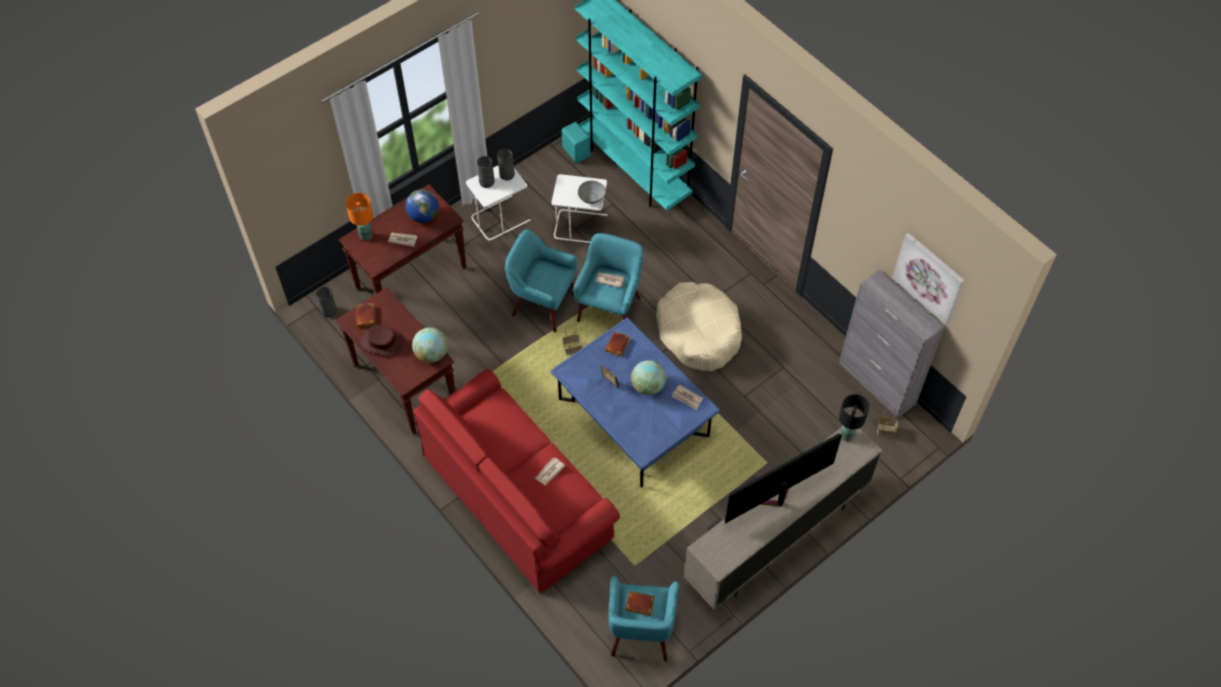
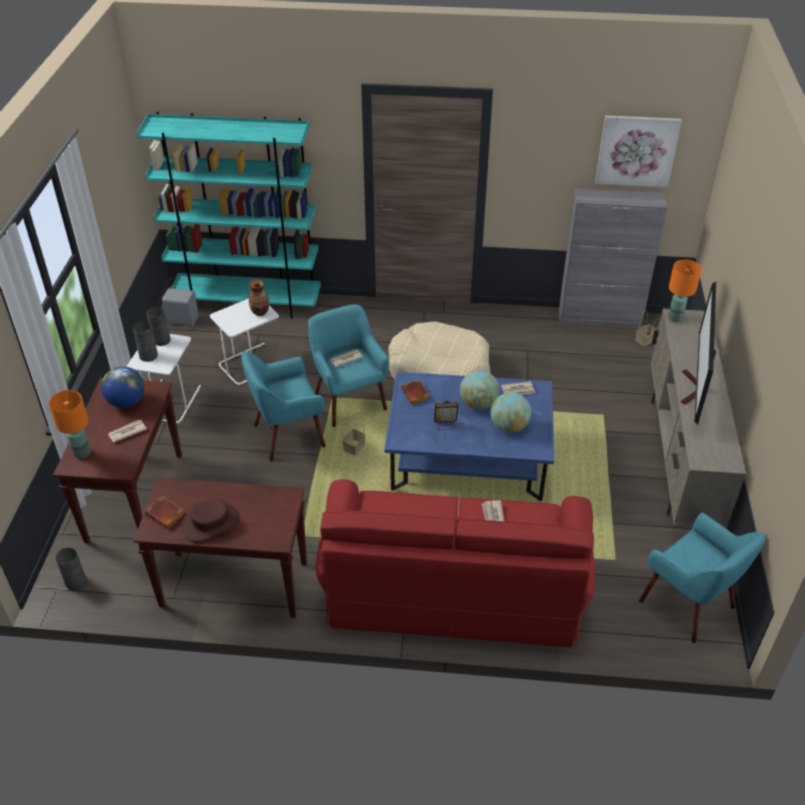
camera: 45 degrees left, 15 degrees down
(431, 354) = (275, 497): globe -> globe (509, 427)
(576, 151) = (182, 319): turquoise speaker -> grey speaker
(592, 197) = (260, 312): grey bowl -> vase
(639, 605) = (693, 560): brown book -> none
(847, 435) = (675, 318): black table lamp -> orange table lamp

